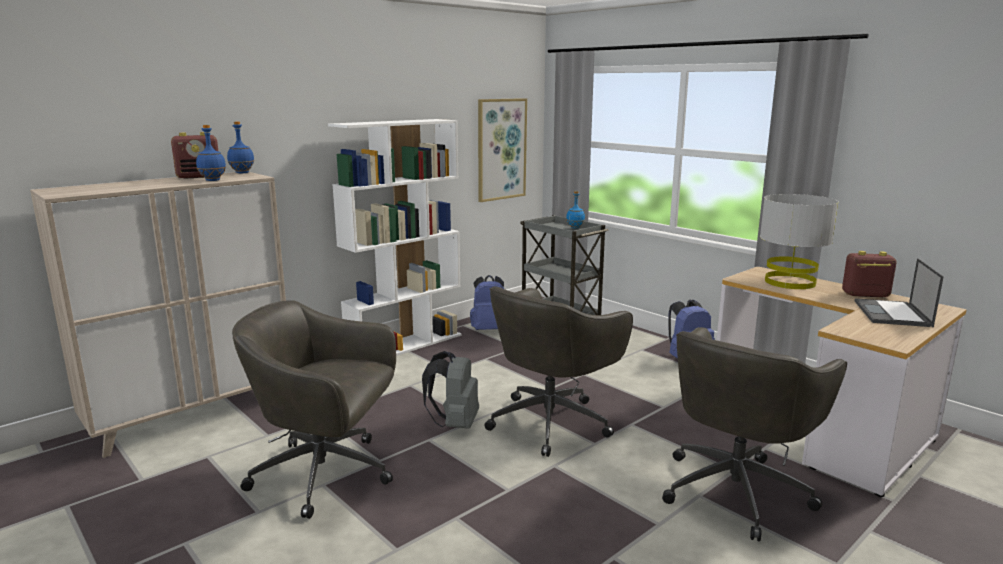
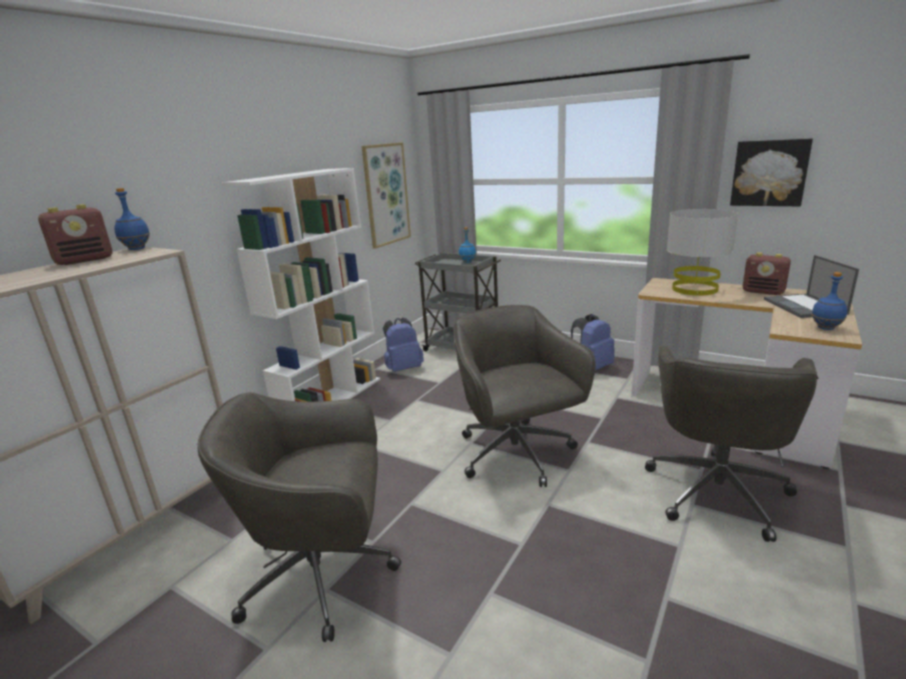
camera: 15 degrees left, 5 degrees up
(212, 180) = (107, 263): blue bottle -> blue bottle (825, 328)
(455, 424) = (427, 478): grey backpack -> none
(552, 421) = (517, 455): grey office chair -> grey office chair turned 135 degrees clockwise
(865, 295) = (763, 292): radio -> radio turned 135 degrees counterclockwise
(892, 163) = (769, 173): none -> picture

